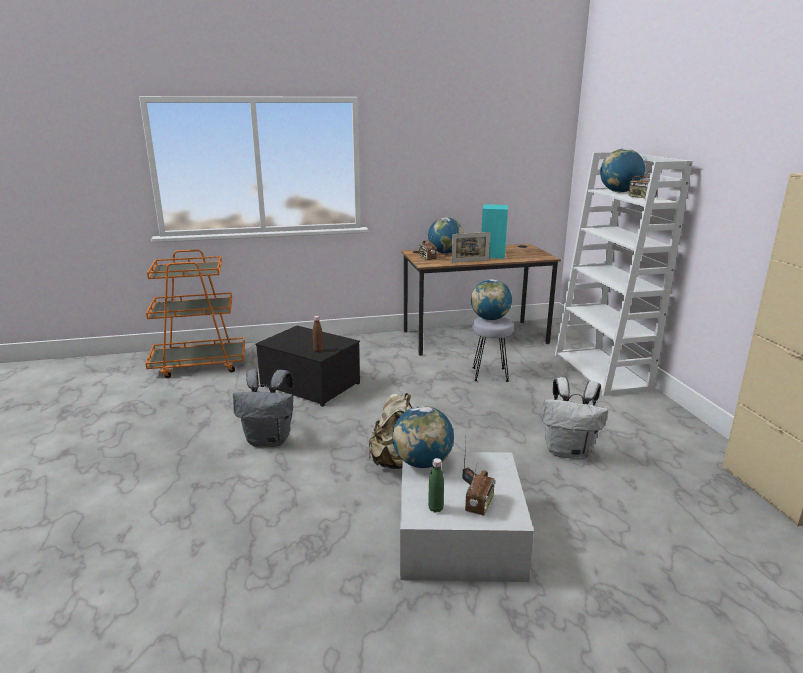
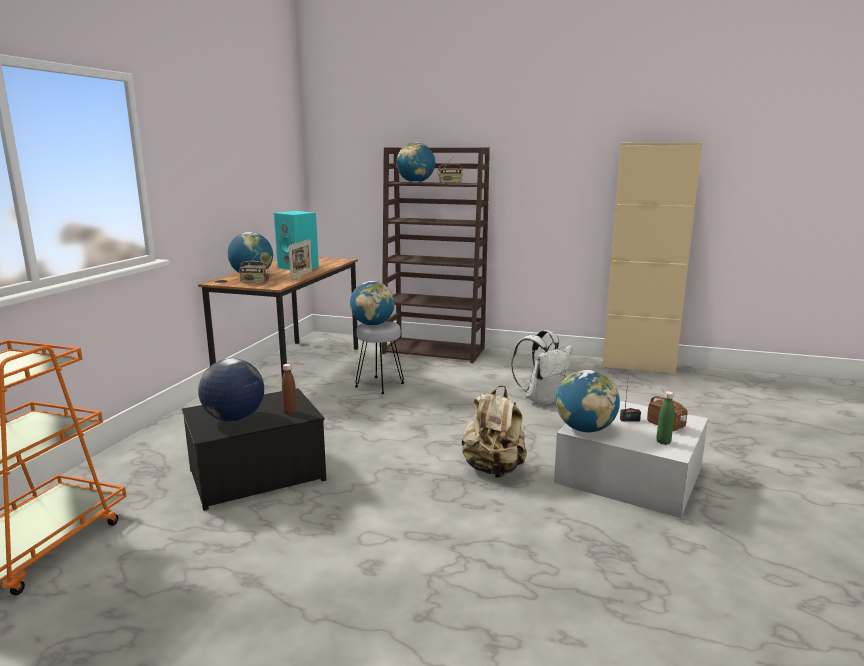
camera: 60 degrees left, 5 degrees down
(270, 440) = (365, 533): grey backpack -> none
(295, 340) = (234, 418): none -> globe
(602, 372) = (435, 350): white bookcase -> brown bookcase

